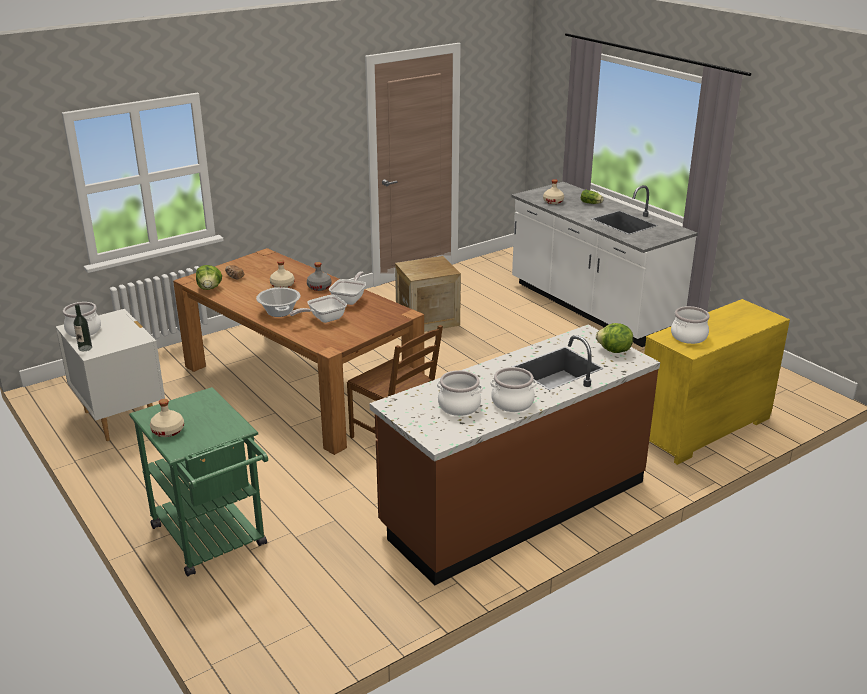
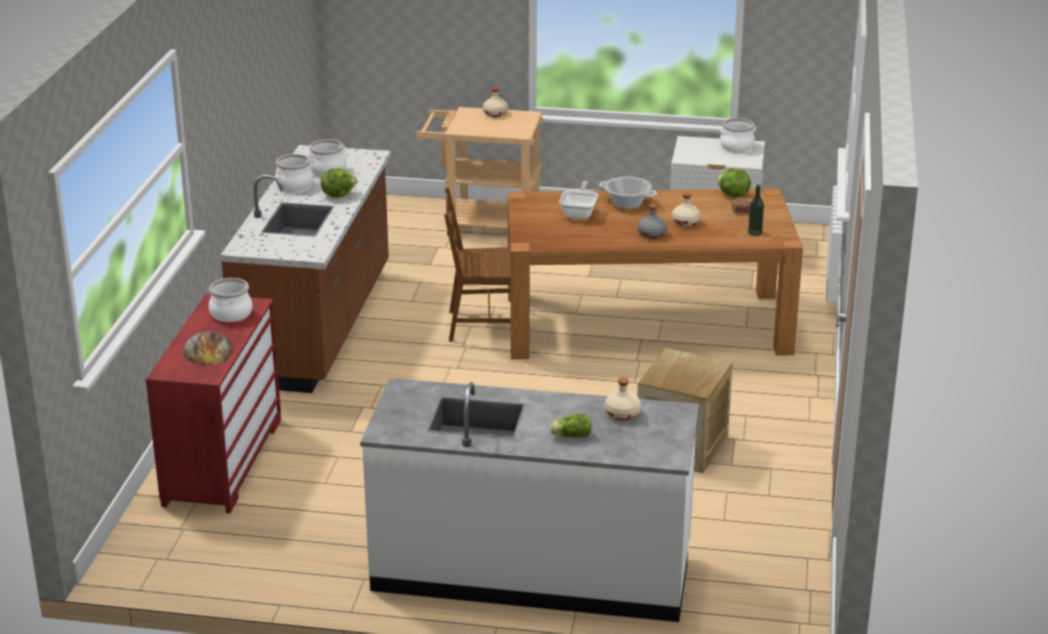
camera: 135 degrees right, 0 degrees up
(85, 348) = (700, 140): bottle -> bottle (755, 233)
(213, 541) = (483, 224): green cart -> beige cart
(350, 299) = (600, 236): frying pan -> none
(614, 351) = (269, 248): lettuce -> lettuce (338, 195)
(703, 429) = (222, 461): yellow dresser -> red dresser
(730, 319) = (208, 350): none -> bread

